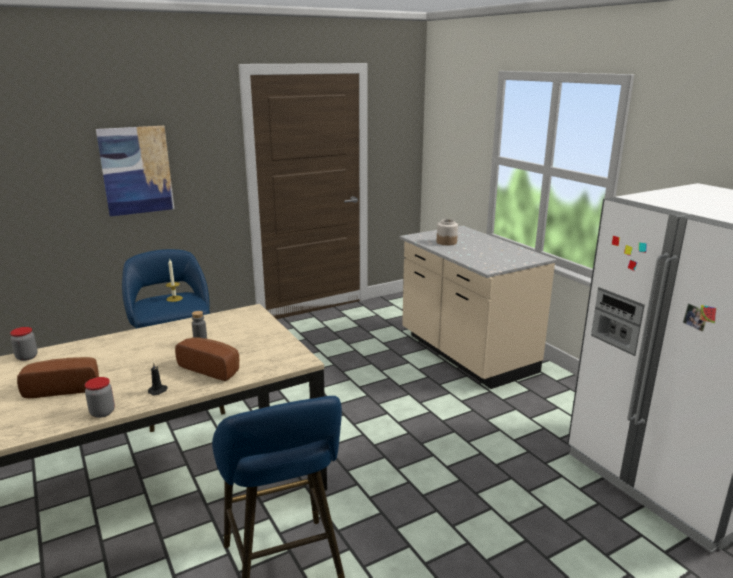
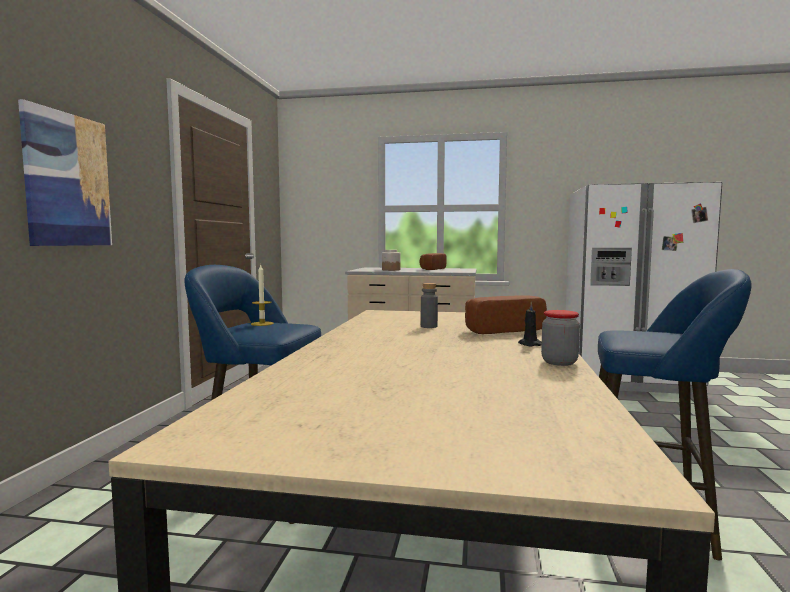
camera: 50 degrees left, 15 degrees down
(27, 357) = (287, 374): jar -> none
(64, 387) = (451, 368): bread -> bread (431, 269)

